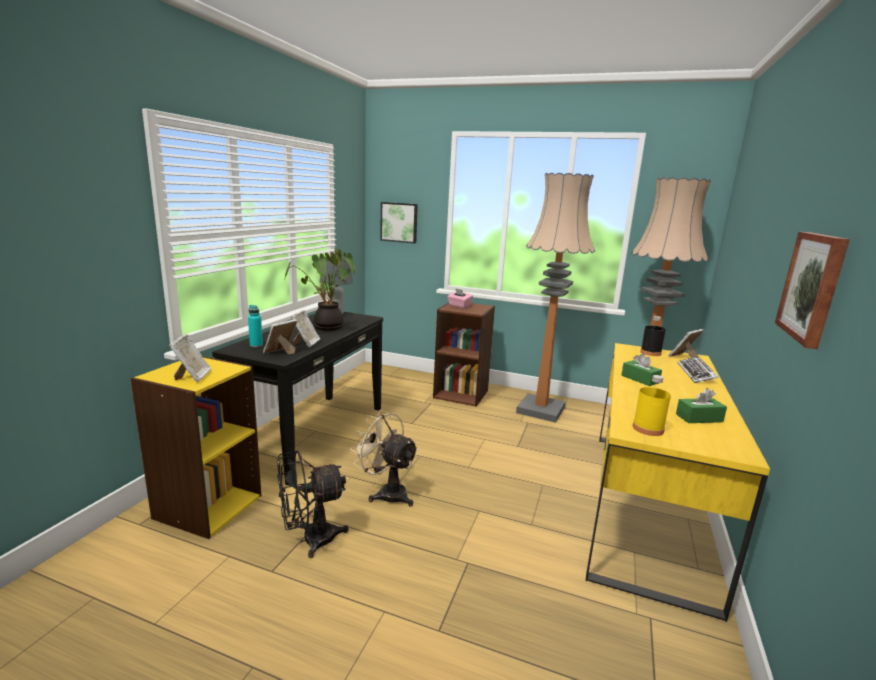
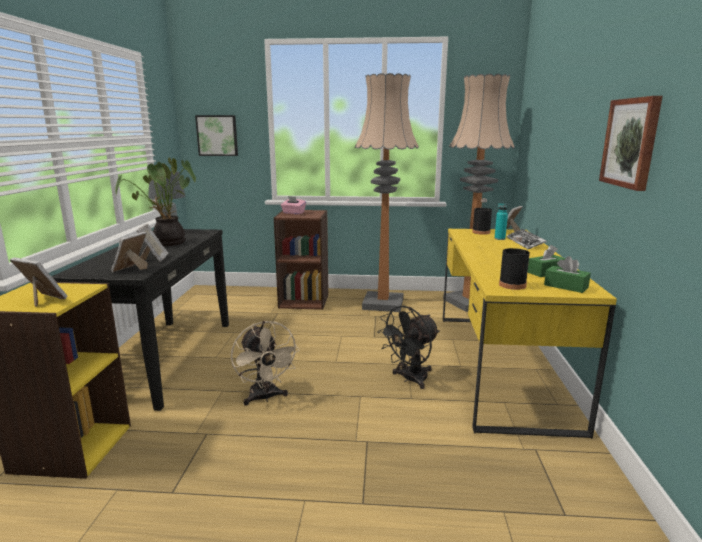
camera: 15 degrees left, 0 degrees up
(193, 377) = (44, 300): picture frame -> picture frame turned 45 degrees counterclockwise
(256, 345) = (98, 266): turquoise bottle -> turquoise bottle (499, 238)
(310, 540) = (202, 455): black fan -> black fan (409, 379)
(386, 492) = (265, 398): beige fan -> beige fan turned 135 degrees counterclockwise
(640, 379) = (484, 251): green tissue box -> green tissue box (566, 286)
(648, 429) = (512, 285): yellow bottle -> black bottle

